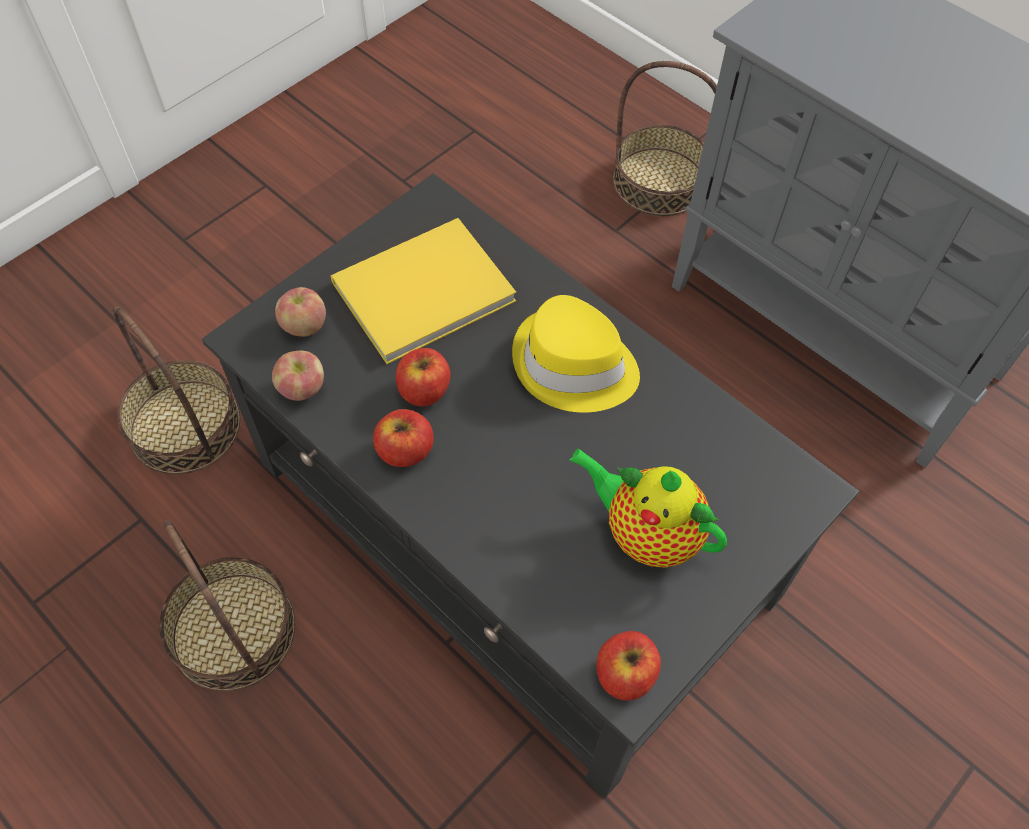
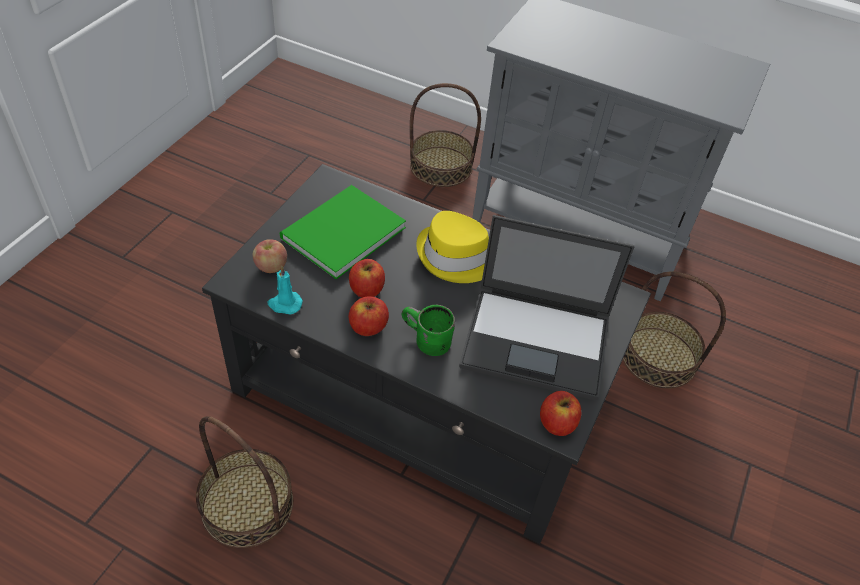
camera: 20 degrees left, 10 degrees down
(185, 426) = (165, 378): basket -> basket (658, 357)
(302, 388) = (284, 304): apple -> turquoise candle
(417, 291) = (339, 233): yellow book -> green book
(477, 493) = (425, 341): none -> green mug
(646, 533) = (538, 341): teapot -> laptop

